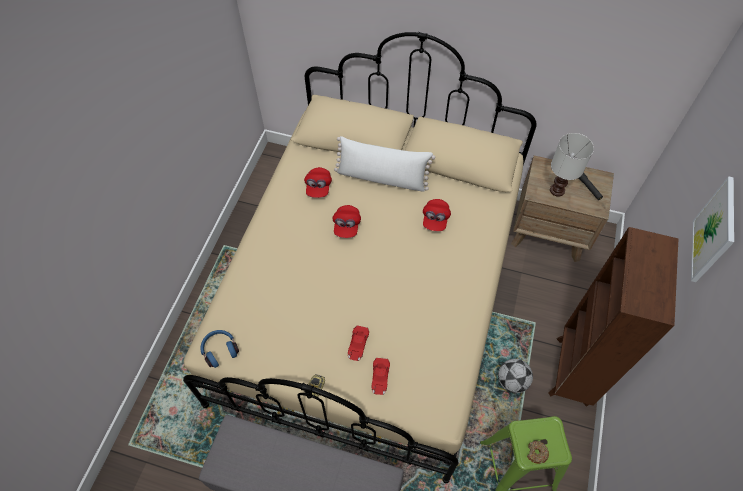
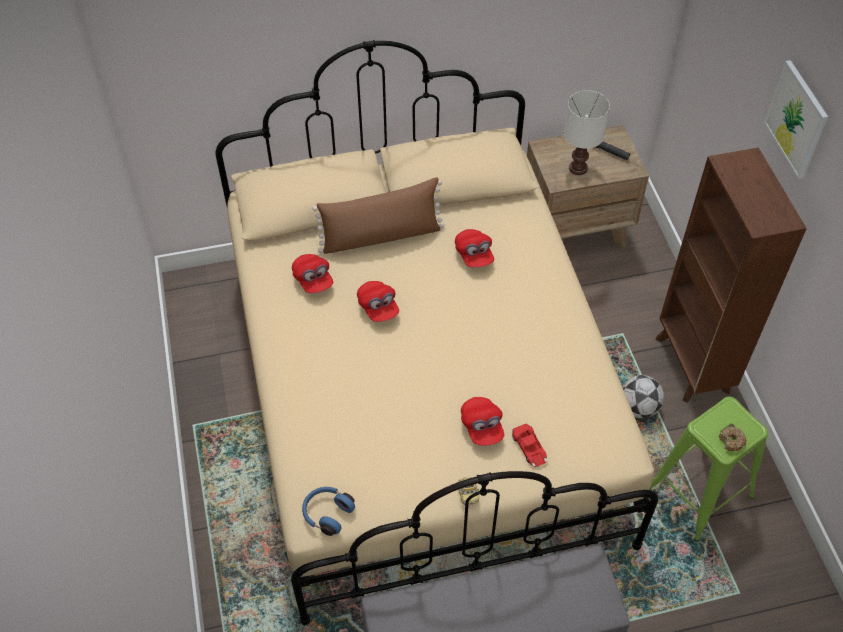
camera: 30 degrees left, 5 degrees down
(358, 345) = (482, 427): red toy car -> red cap
(382, 177) = (381, 236): white pillow -> brown pillow

